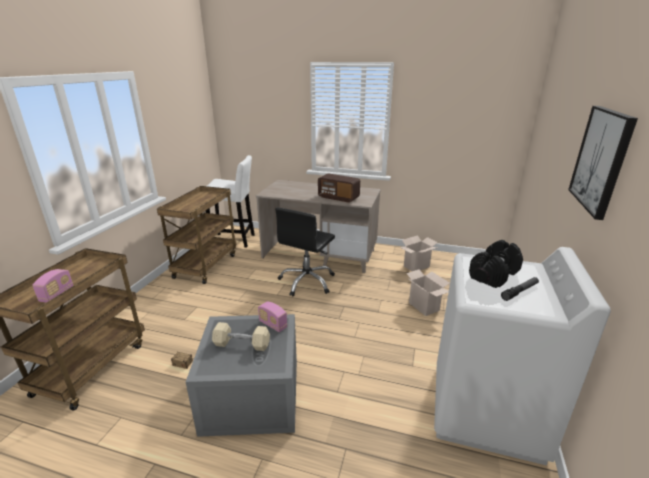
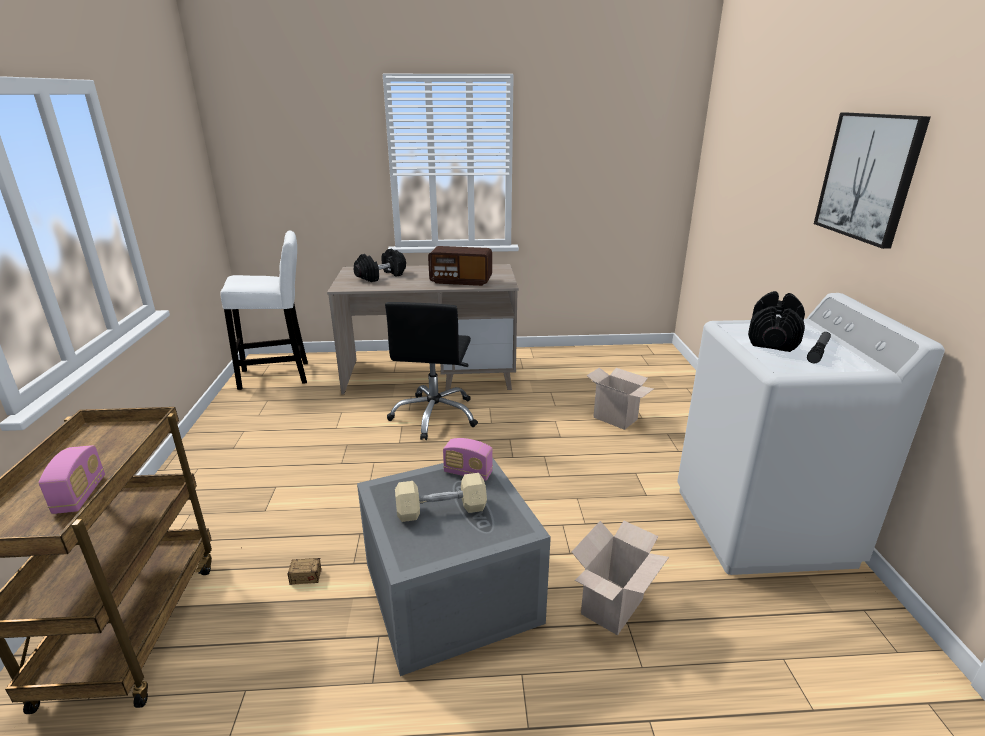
camera: 20 degrees left, 0 degrees up
(205, 265) = (251, 421): brown cart -> none
(293, 188) = (381, 276): none -> black dumbbell
(416, 267) = (575, 370): cardboard box -> cardboard box (613, 608)

